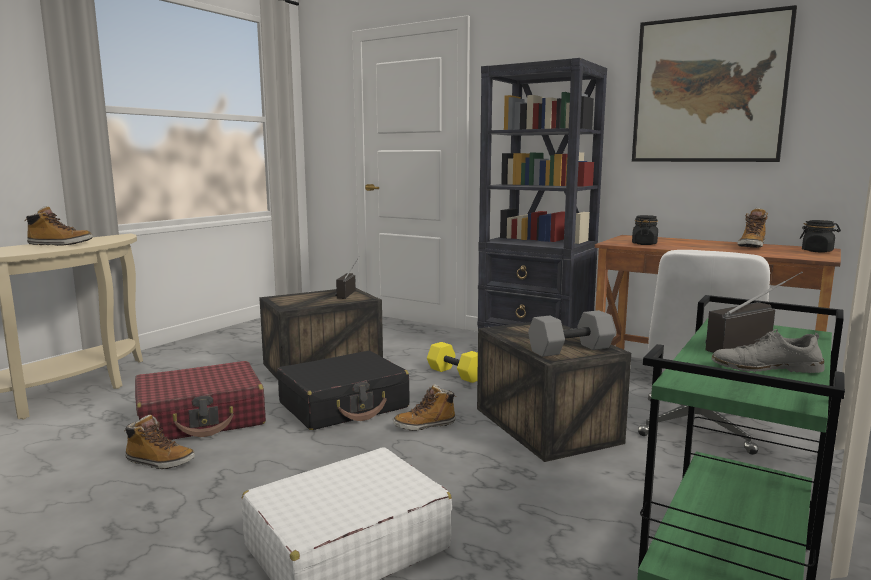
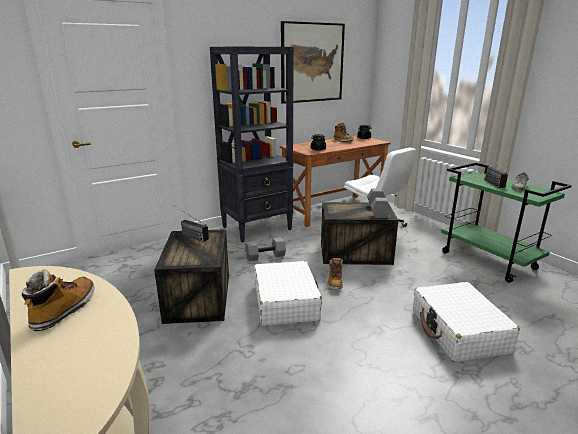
camera: 65 degrees left, 10 degrees up
(159, 462) = (332, 393): boot -> none
(202, 418) = (262, 367): red suitcase -> none
(344, 406) = (286, 302): black suitcase -> white suitcase
(457, 374) = (265, 256): yellow dumbbell -> grey dumbbell

